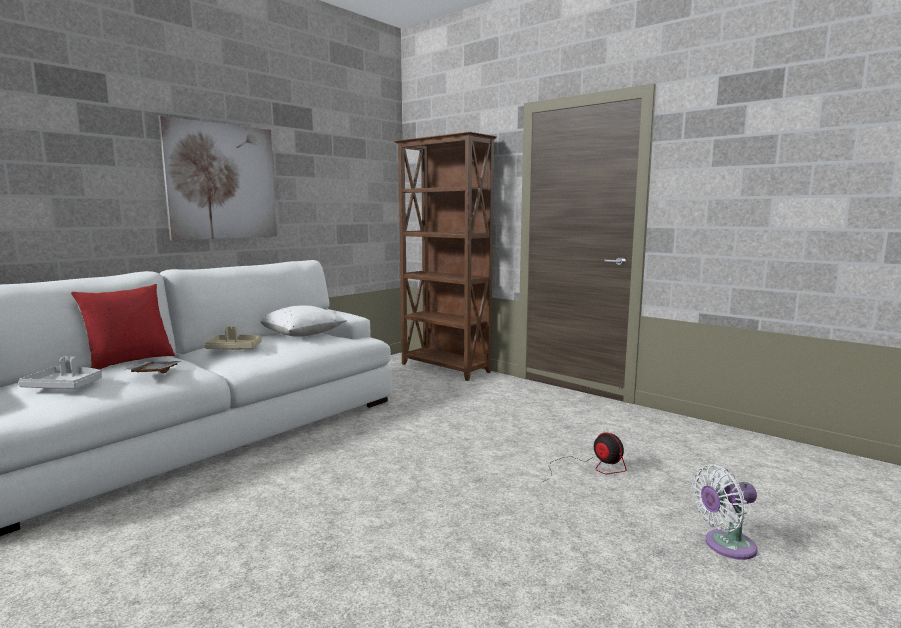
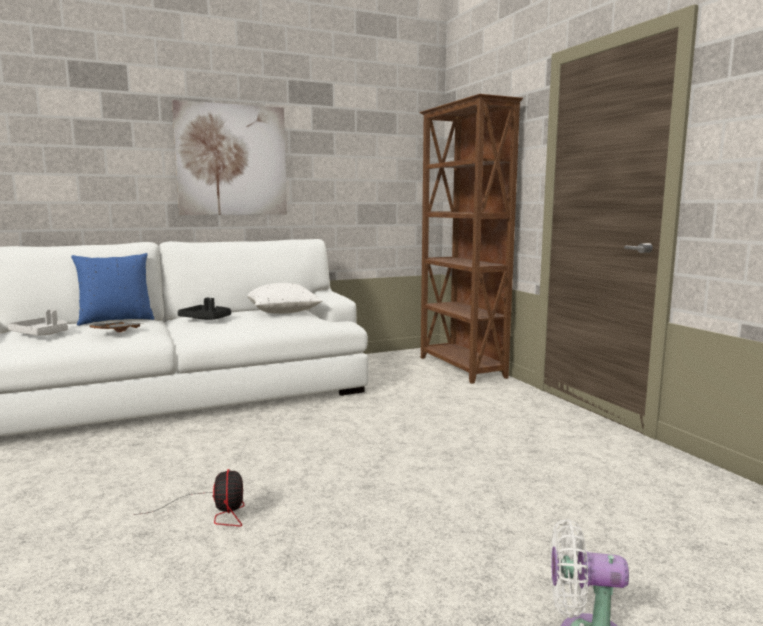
camera: 25 degrees right, 0 degrees up
(129, 361) = (116, 320): red pillow -> blue pillow
(235, 349) = (206, 319): beige tray -> black tray
(590, 468) = (508, 502): fan -> fan (214, 512)

